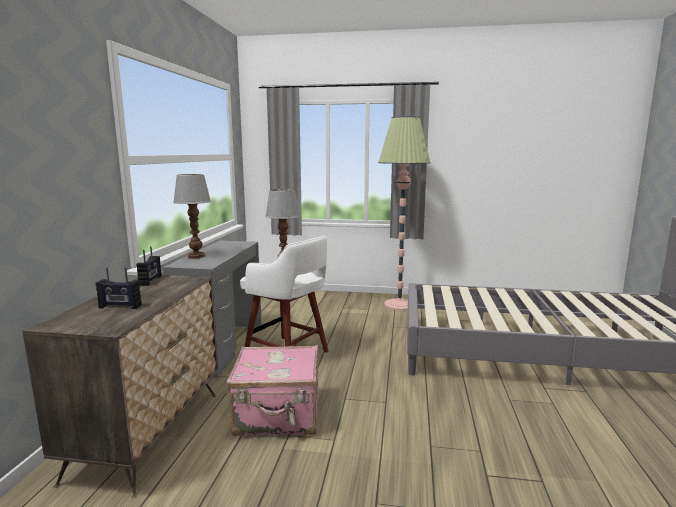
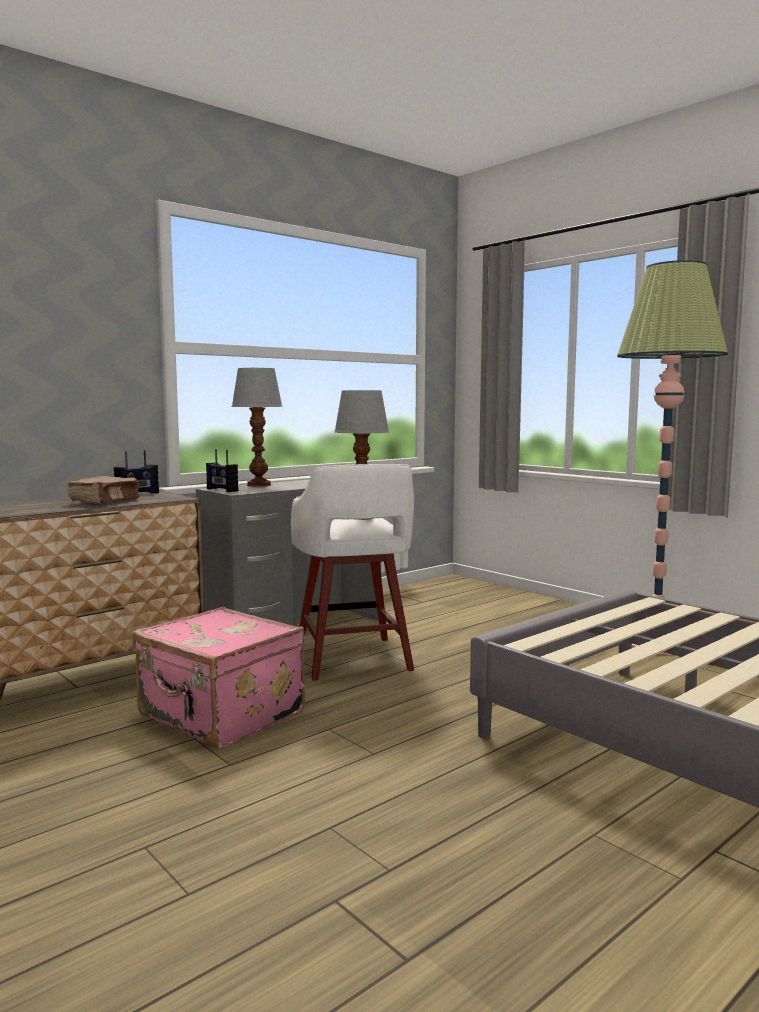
camera: 40 degrees right, 5 degrees down
(120, 306) = (45, 505): radio -> radio (221, 490)
(156, 293) = (106, 501): none -> brown book

